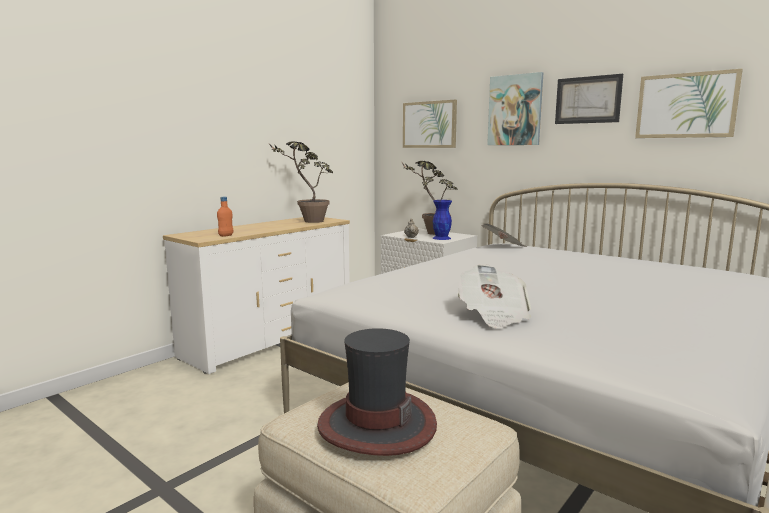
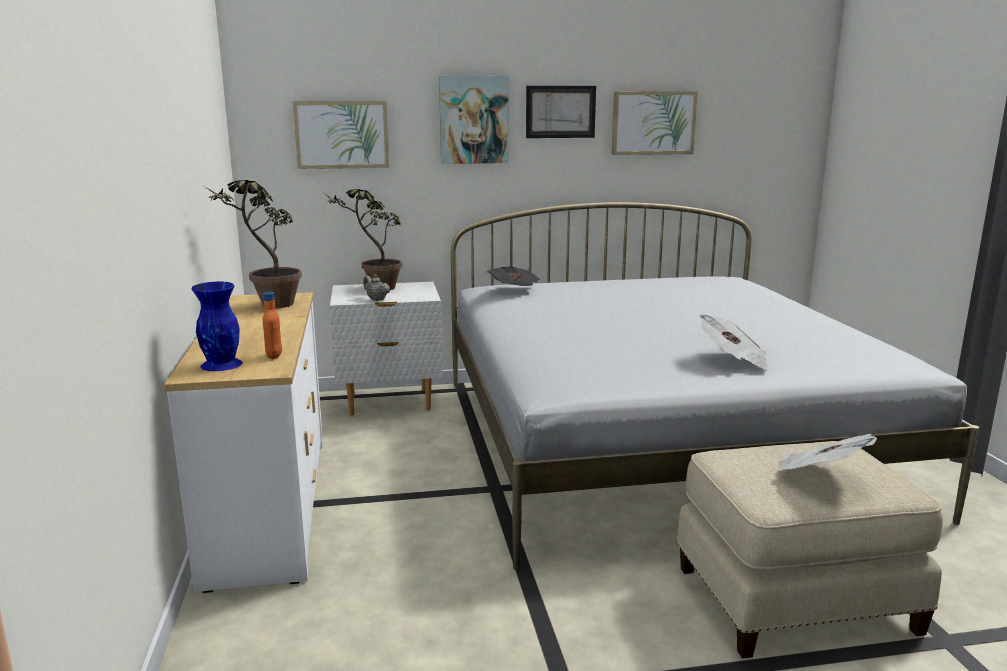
camera: 50 degrees left, 5 degrees up
(376, 424) = (819, 475): hat -> newspaper
(442, 238) = (413, 293): blue vase -> blue vase (222, 364)

